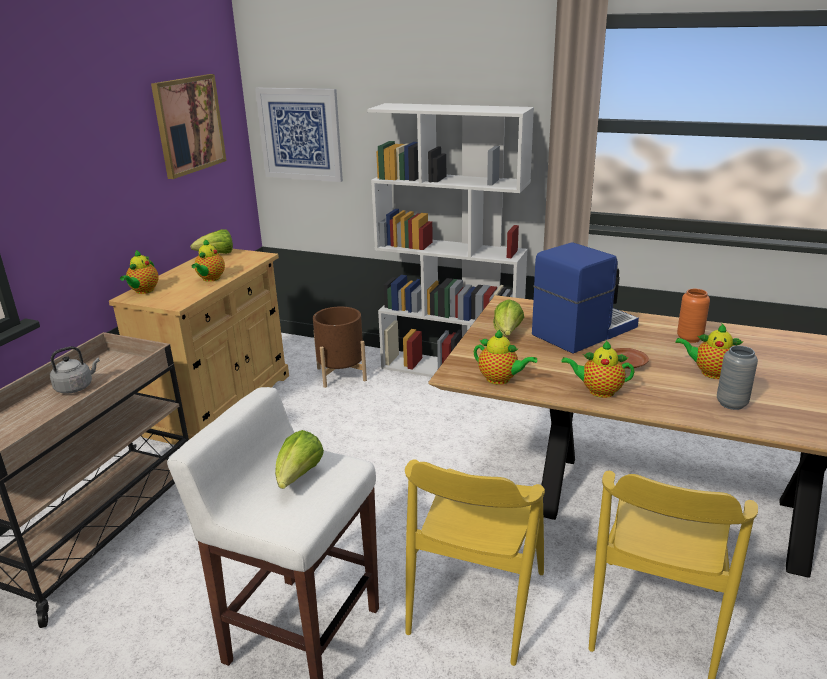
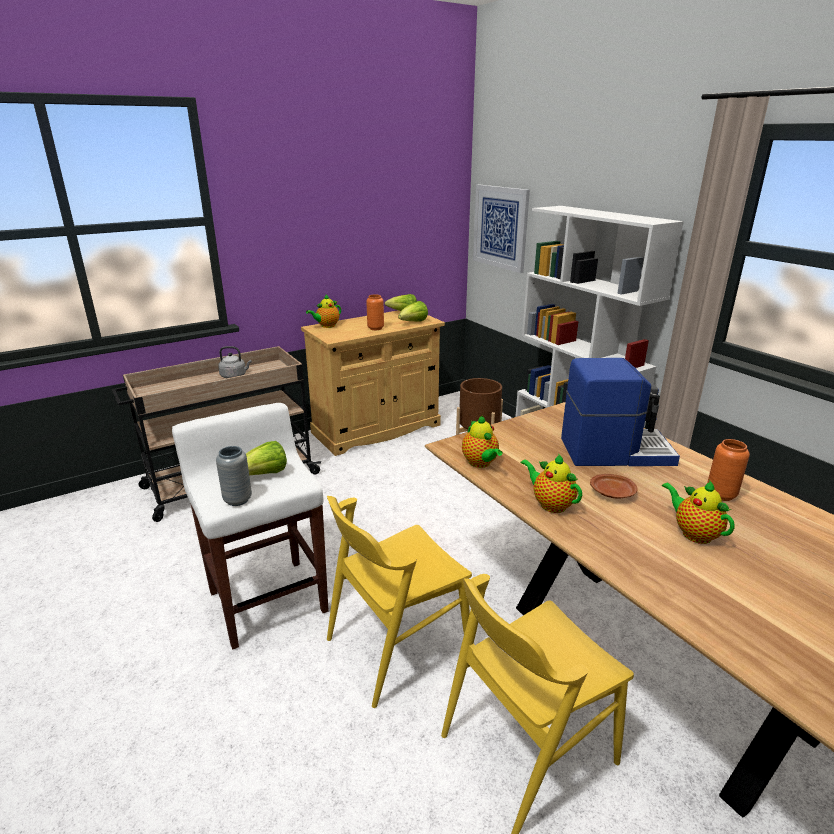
camera: 35 degrees right, 0 degrees up
(188, 125) = (405, 208): picture -> none
(210, 279) = (375, 328): teapot -> orange vase
(507, 334) = (541, 431): lettuce -> lettuce (413, 323)
(731, 404) = (671, 569): grey vase -> grey vase (237, 500)

